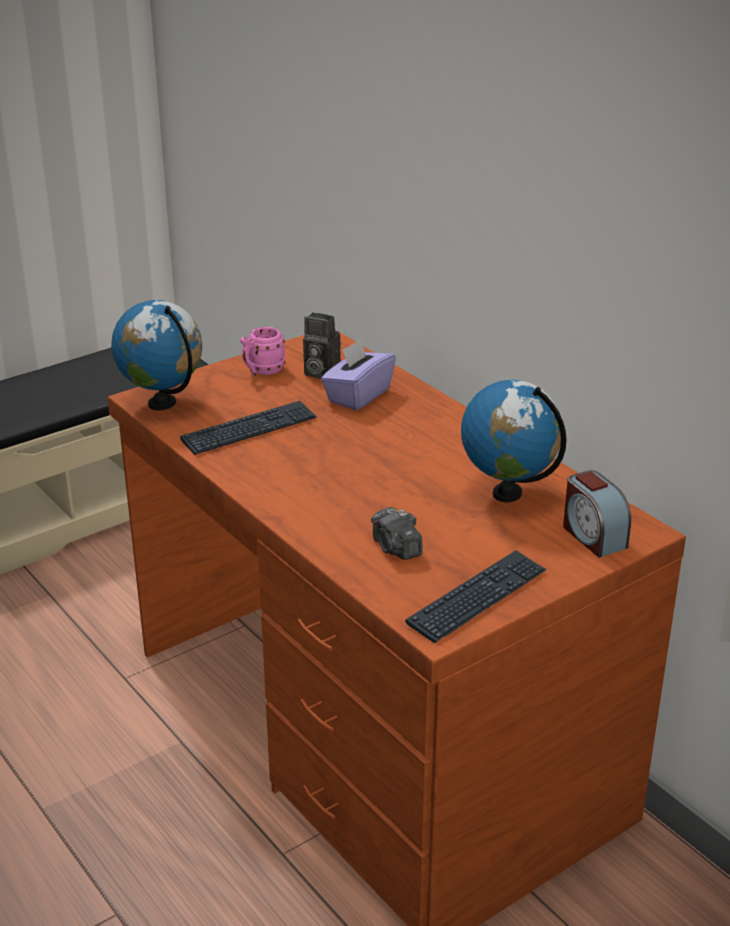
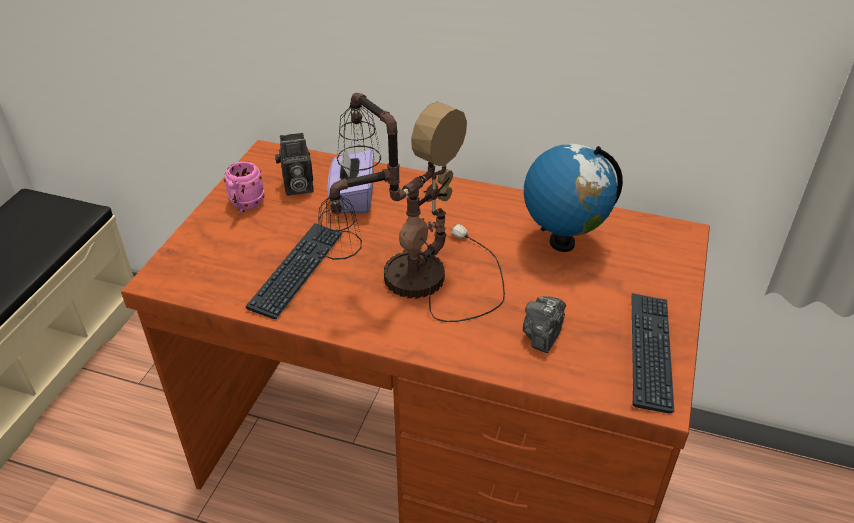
camera: 35 degrees left, 10 degrees up
(162, 403) = (186, 276): globe -> none
(333, 468) = (409, 278): none -> table lamp
(396, 548) = (542, 334): camera -> camera turned 90 degrees clockwise
(593, 536) = (658, 253): alarm clock -> none

